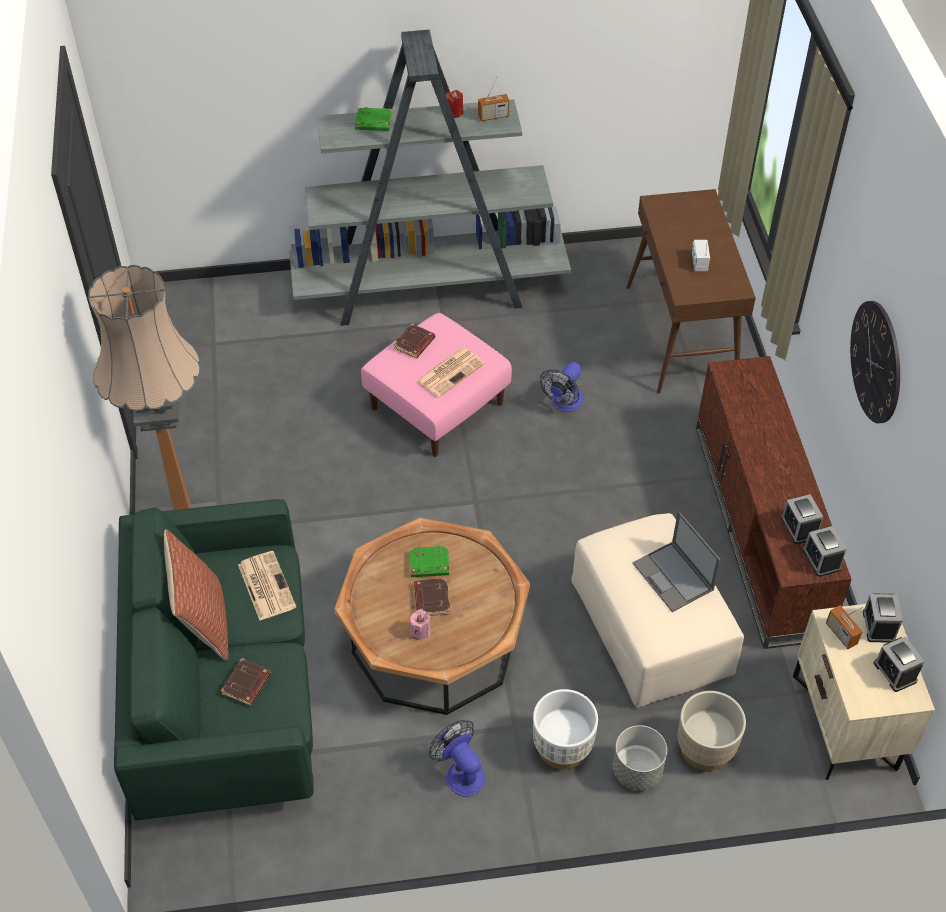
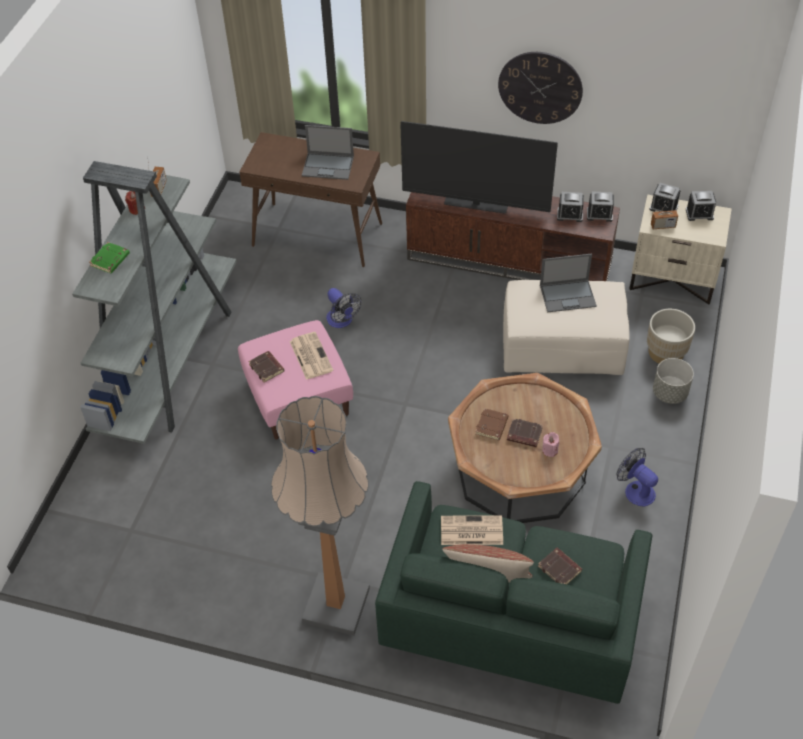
camera: 65 degrees left, 0 degrees up
(428, 564) = (492, 426): green book -> brown book
(460, 772) = (635, 490): fan -> fan turned 60 degrees clockwise
(562, 746) = (636, 425): white planter -> none
(699, 263) = (328, 166): radio -> laptop
(751, 427) = (475, 205): none -> television

